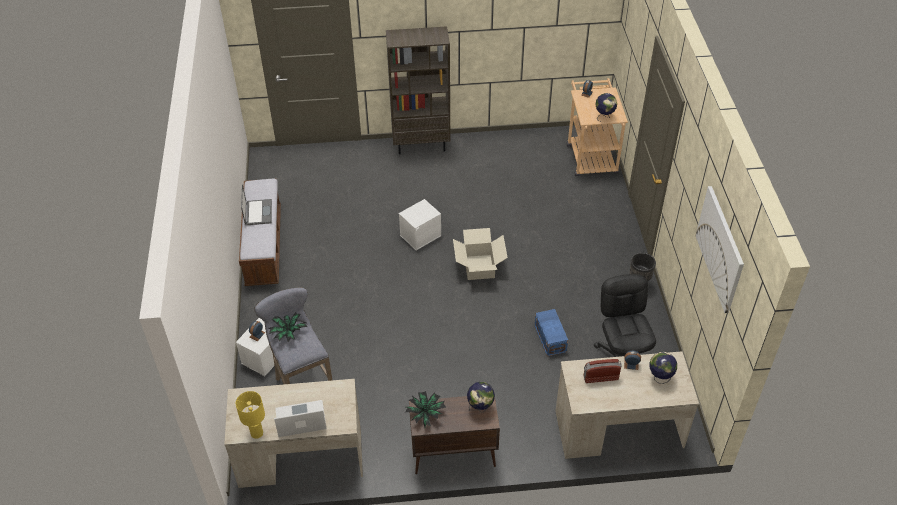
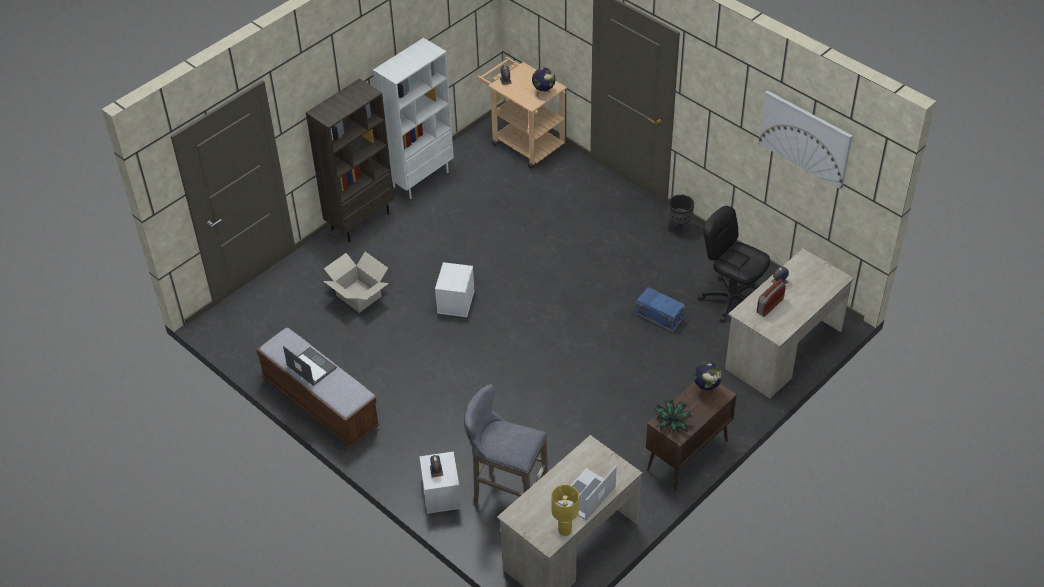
camera: 40 degrees left, 0 degrees up
(288, 332) = (495, 437): potted plant -> none
(479, 267) = (538, 296): cardboard box -> cardboard box (359, 295)
(491, 140) = (420, 178): none -> white bookcase
(660, 378) = (809, 278): globe -> none

